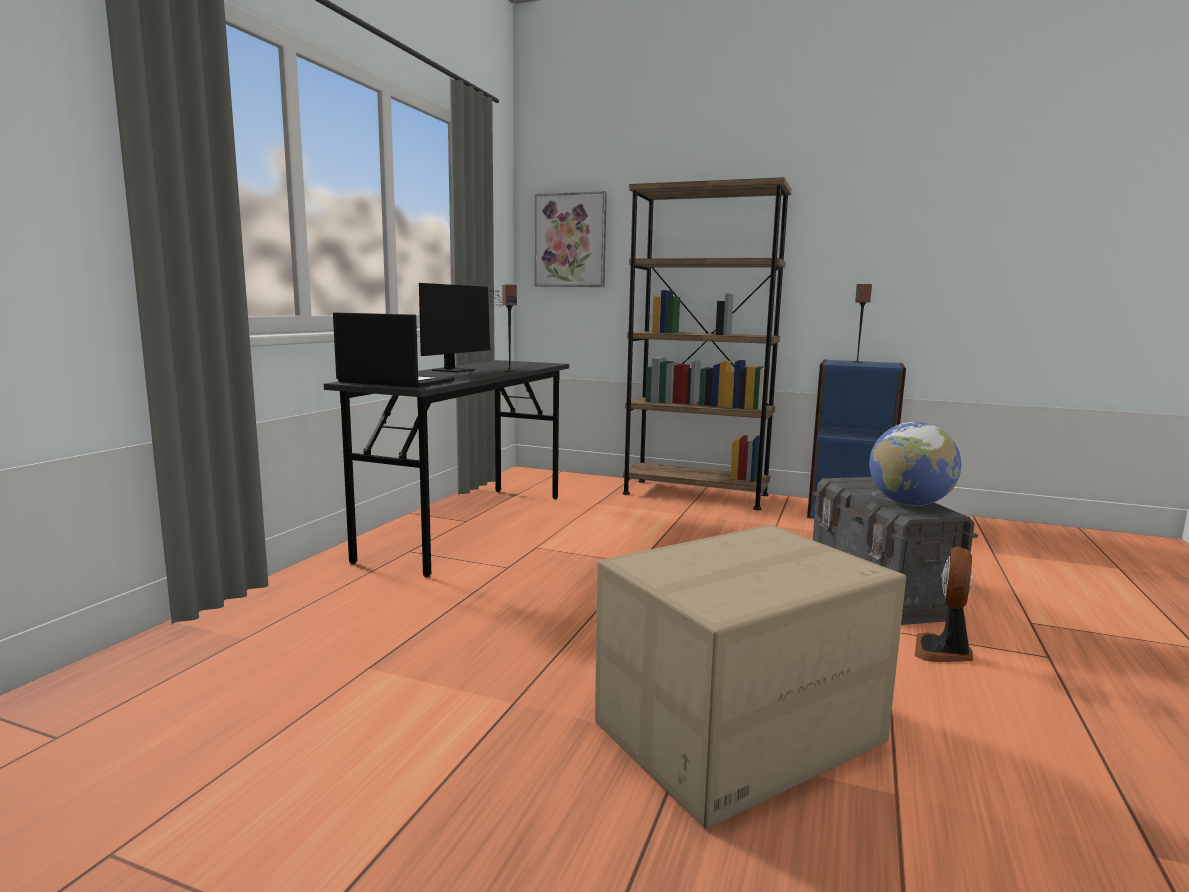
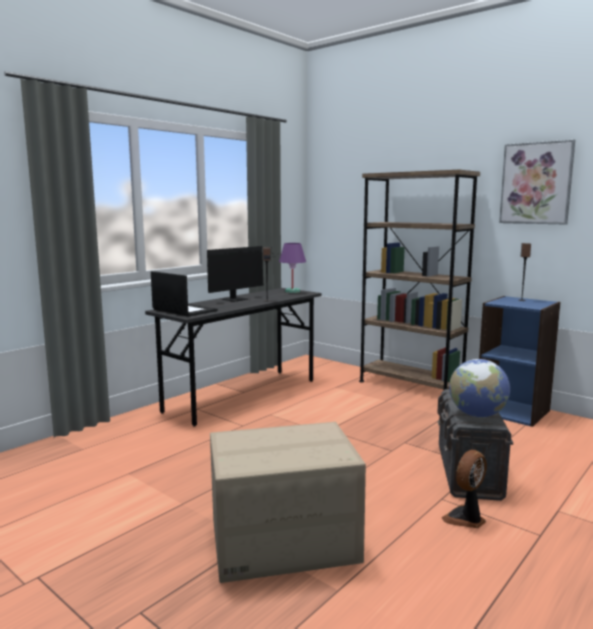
camera: 20 degrees right, 0 degrees up
(524, 363) = (292, 291): none -> purple table lamp
(570, 240) = (339, 206): picture -> picture (536, 183)

